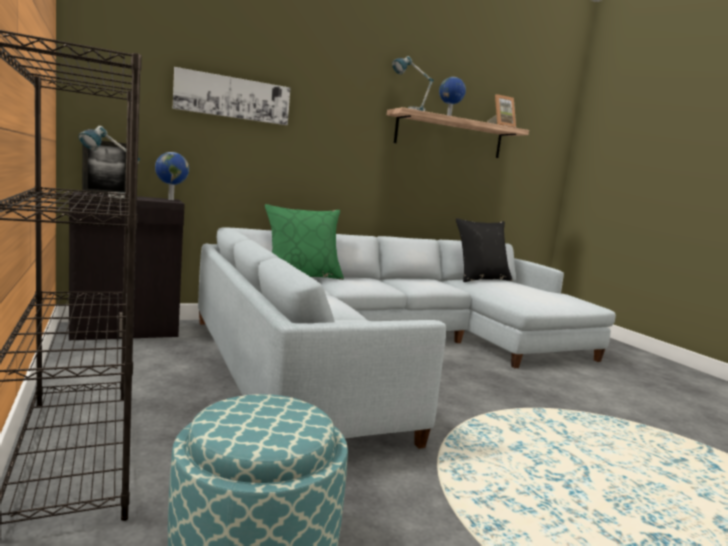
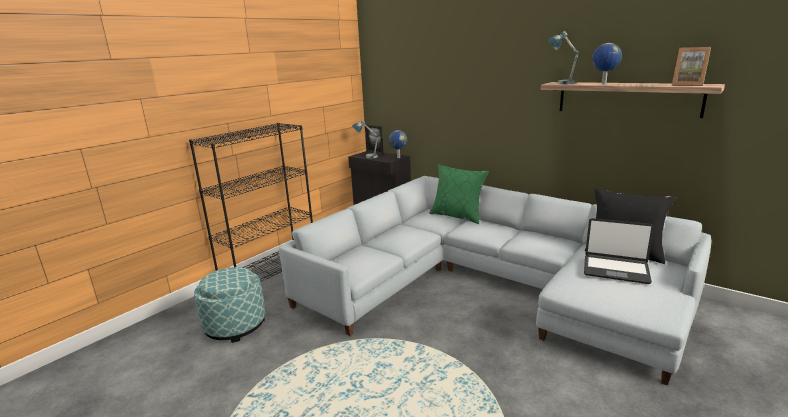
camera: 65 degrees right, 10 degrees up
(233, 98) = (436, 90): picture -> none
(511, 287) = (615, 269): none -> laptop

